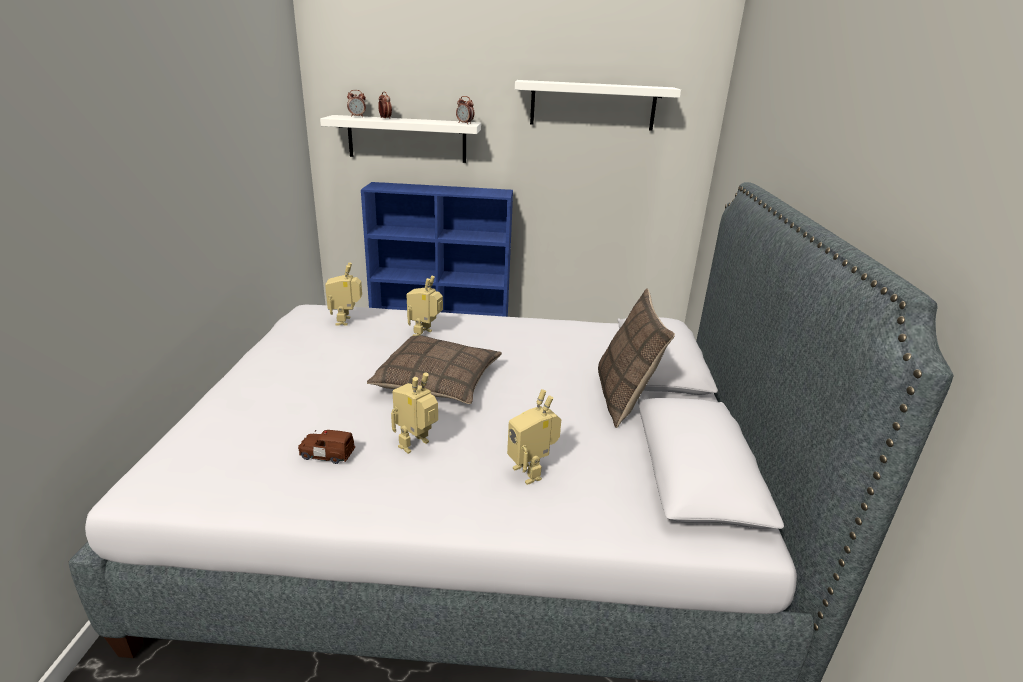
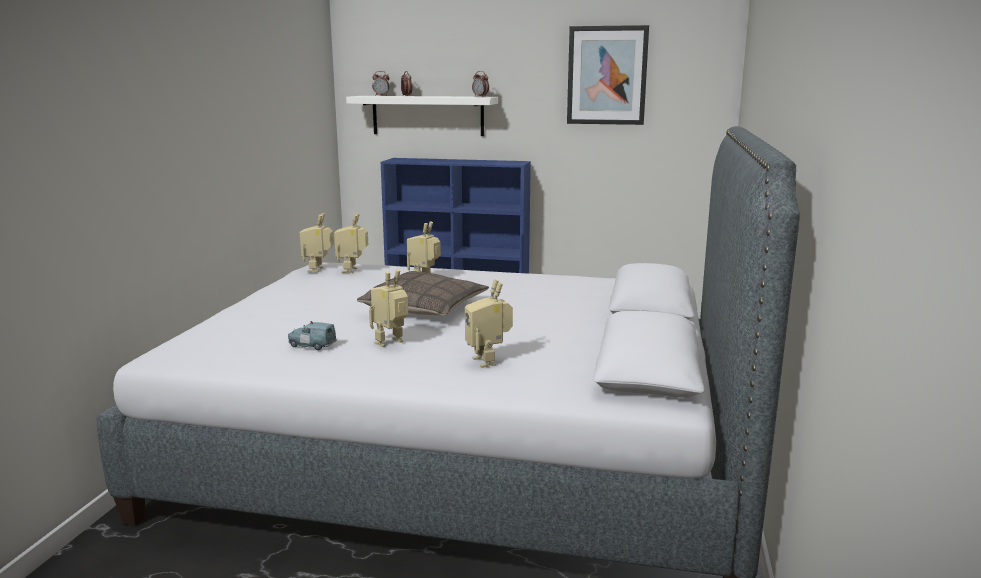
camera: 10 degrees right, 10 degrees down
(309, 319) = (319, 269): none -> toy robot
(327, 455) = (312, 345): brown toy car -> blue toy car
(592, 105) = (607, 75): white shelf -> picture
(624, 399) = (600, 324): pillow -> none

